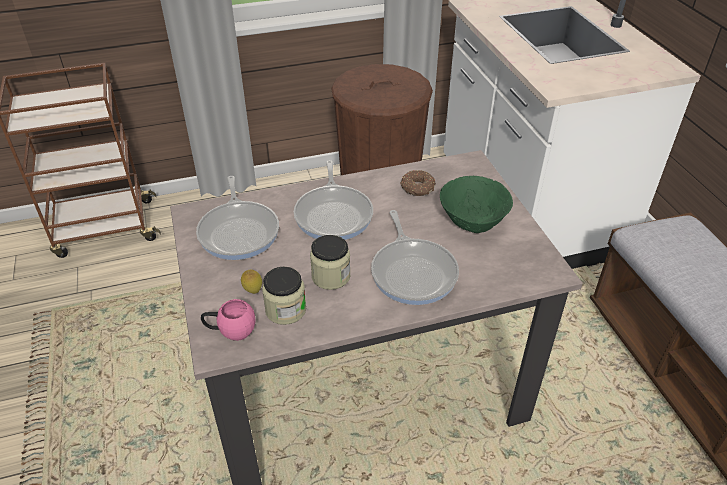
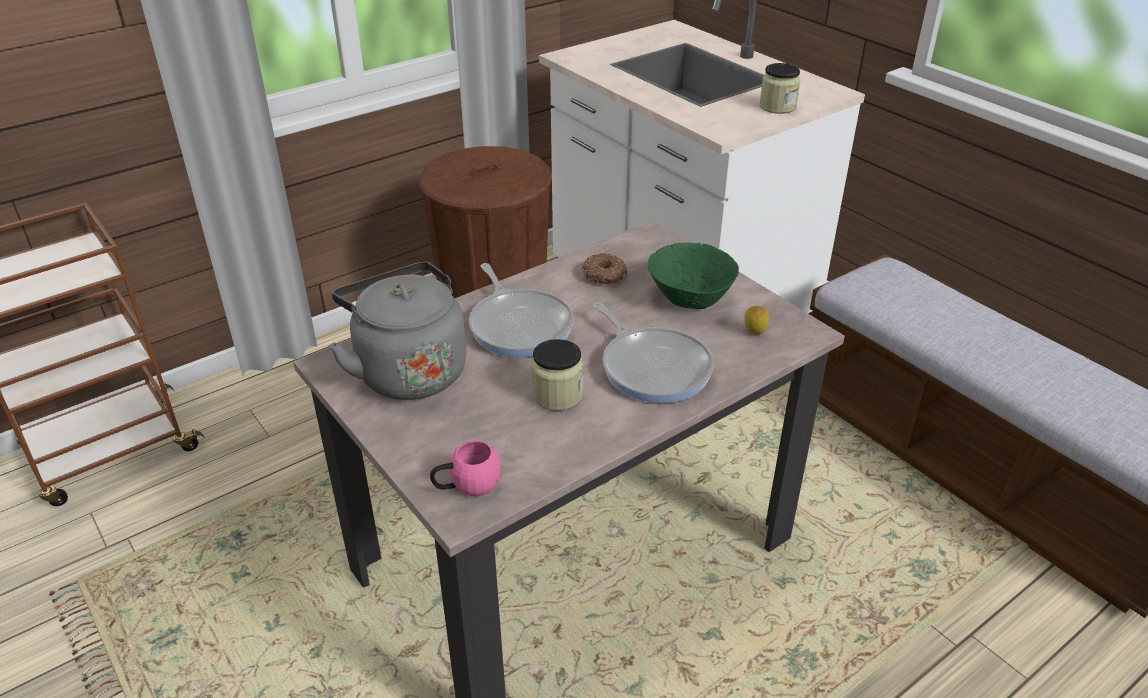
camera: 20 degrees left, 5 degrees down
(239, 231) = (408, 370): frying pan -> grey kettle
(253, 291) = (469, 435): lemon -> lemon (754, 333)
(285, 310) = (523, 445): jar -> jar (777, 107)

